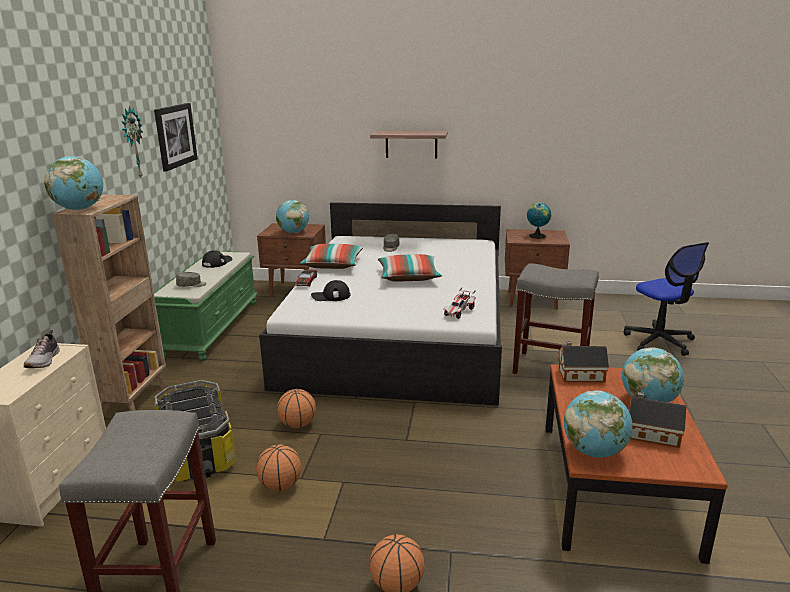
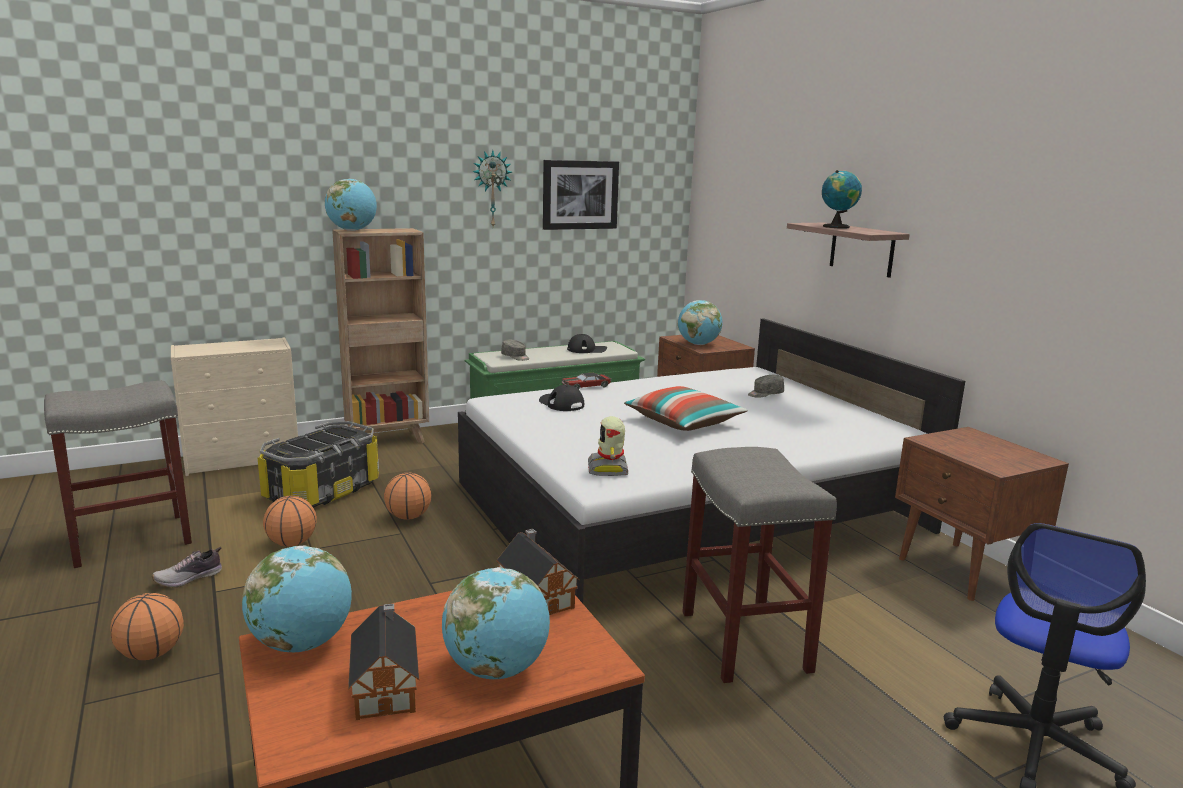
camera: 55 degrees right, 5 degrees down
(44, 360) = (251, 346): shoe -> shoe (189, 578)
(333, 265) = (655, 385): pillow -> none
(459, 312) = (609, 468): toy car -> toy robot
(537, 236) = (986, 449): globe -> globe (837, 227)

